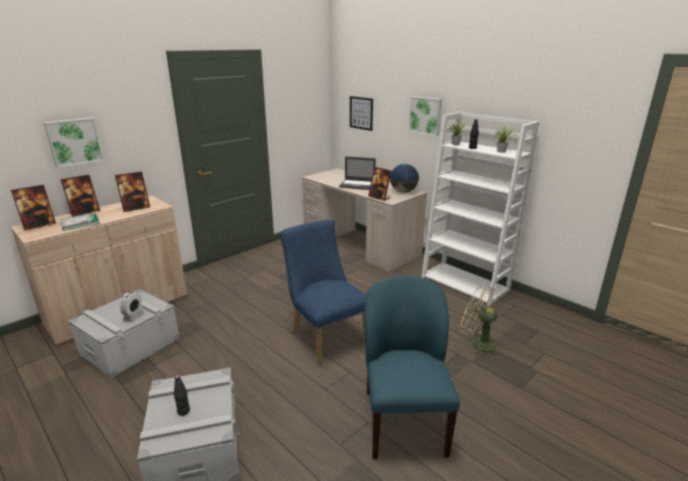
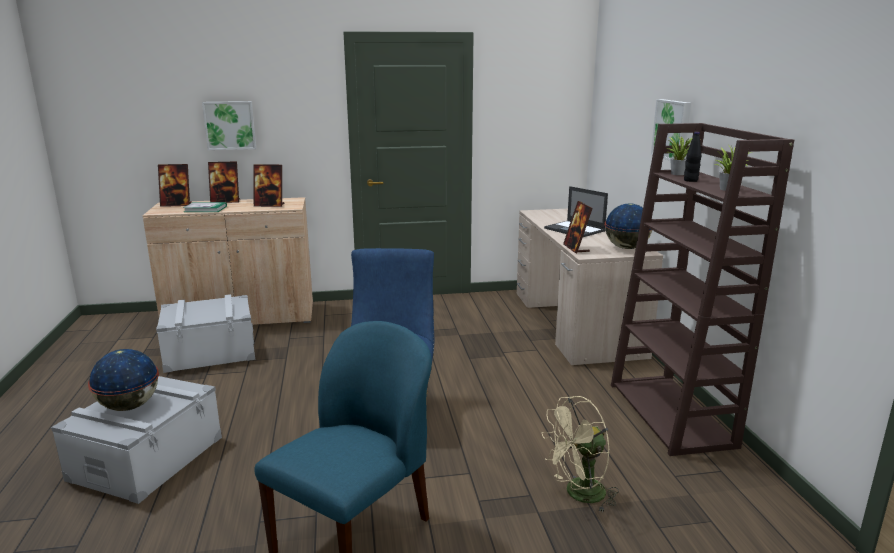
camera: 35 degrees right, 5 degrees down
(133, 316) = (208, 316): alarm clock -> none
(183, 411) = (129, 406): black bottle -> globe
(361, 113) = (613, 126): picture -> none
(465, 283) = (672, 415): white bookcase -> brown bookcase
(477, 343) = (578, 495): beige fan -> beige fan turned 90 degrees counterclockwise

